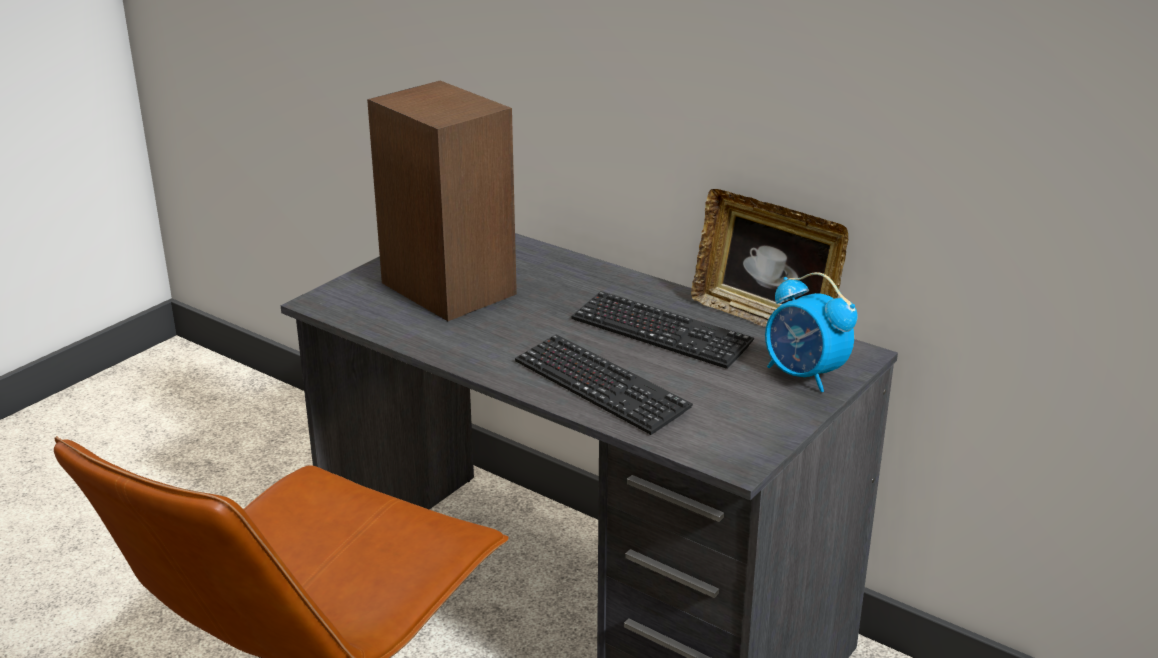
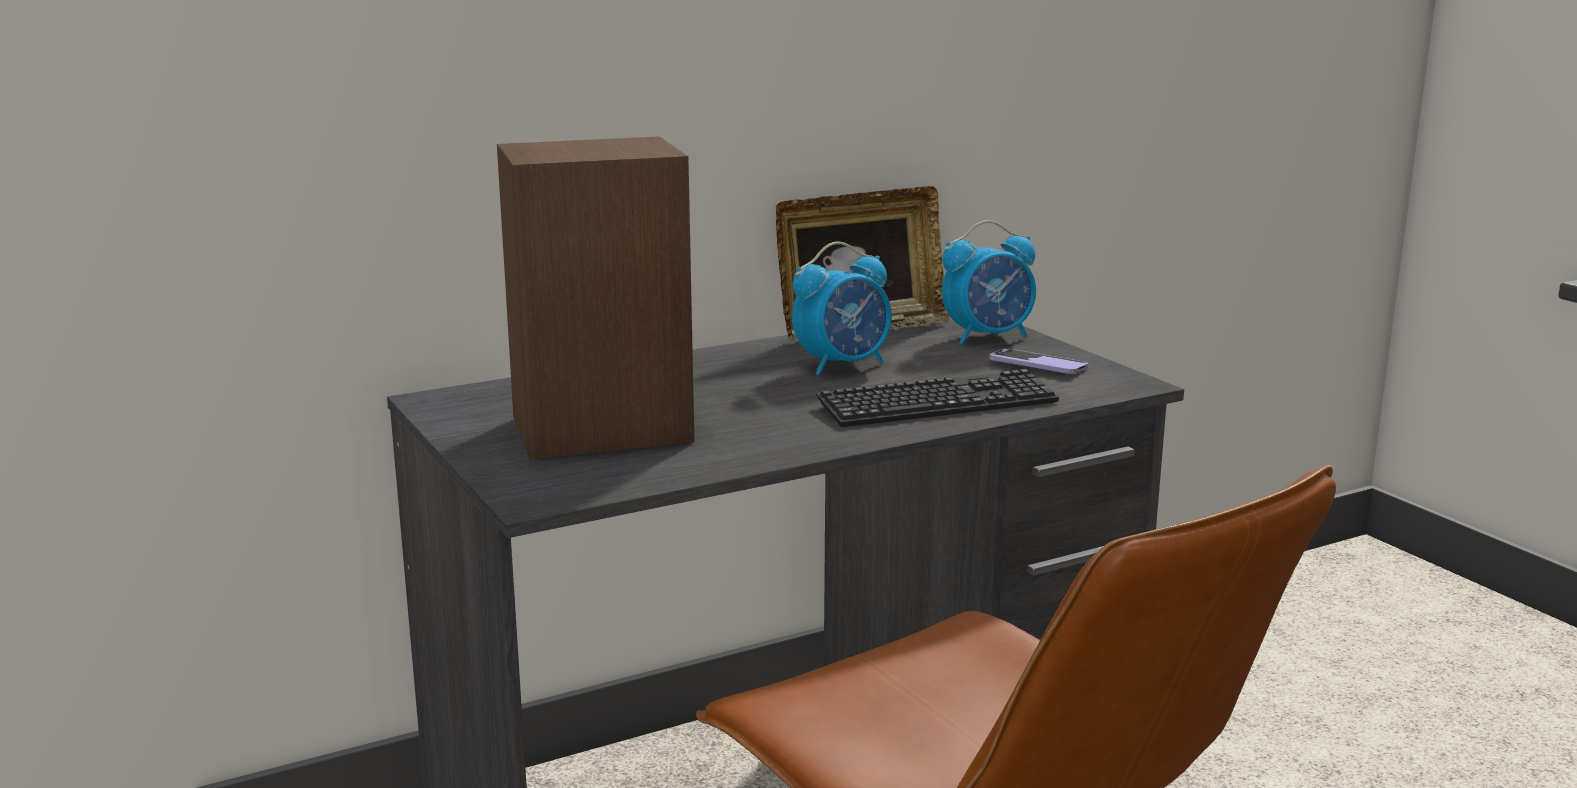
camera: 65 degrees left, 10 degrees down
(660, 333) = (843, 365): keyboard -> alarm clock
(746, 411) = (1038, 365): none -> phone

